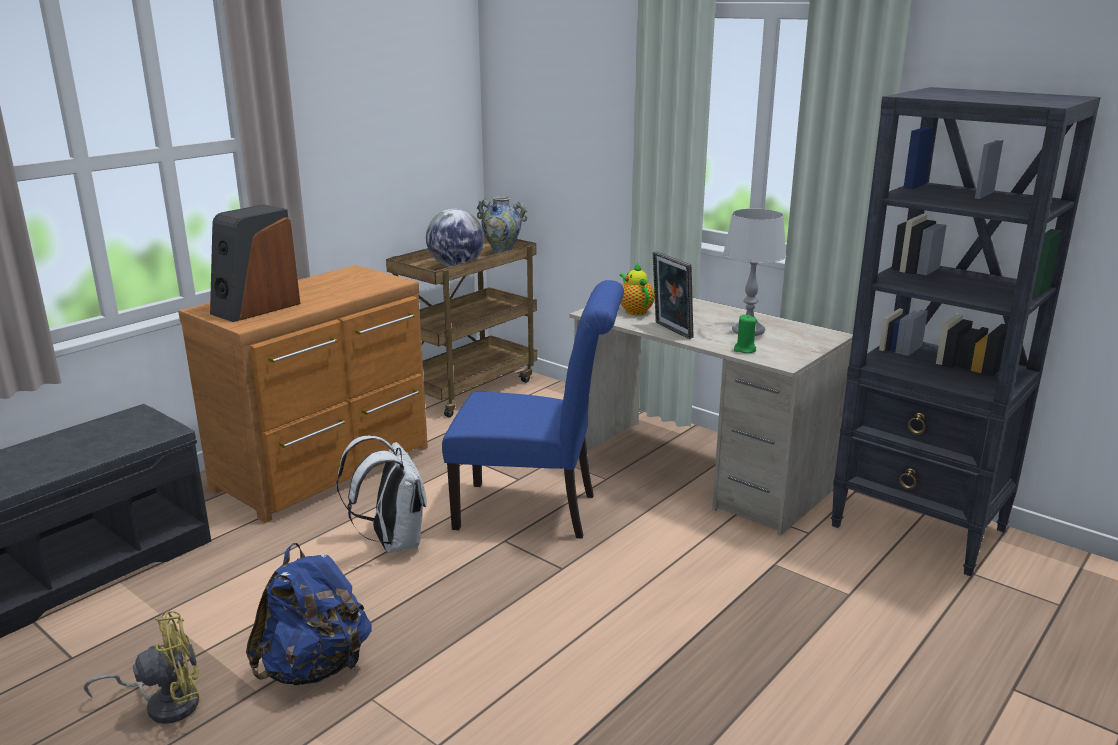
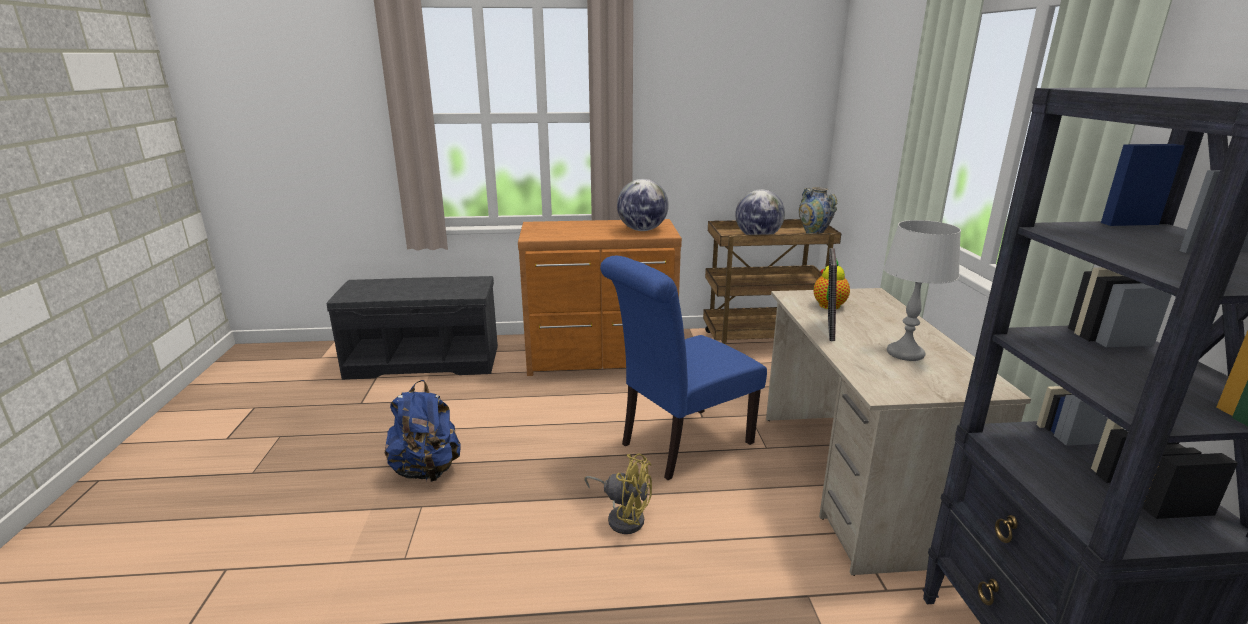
camera: 45 degrees right, 0 degrees up
(165, 703) = (353, 447): yellow fan -> yellow fan (623, 516)
(255, 308) = (557, 230): speaker -> none
(358, 284) = (642, 230): none -> globe
(393, 542) = (568, 420): white backpack -> none
(535, 511) = (680, 445): blue chair -> blue chair turned 90 degrees clockwise
(744, 350) = (863, 367): green candle -> none

